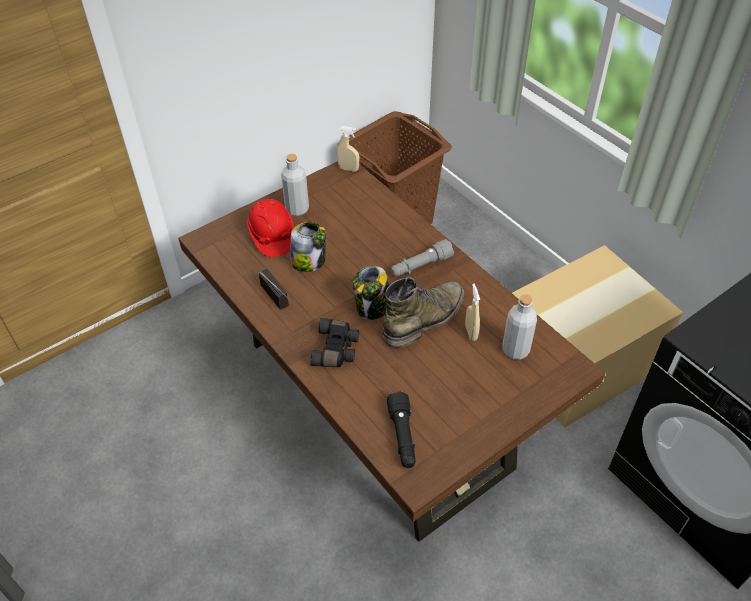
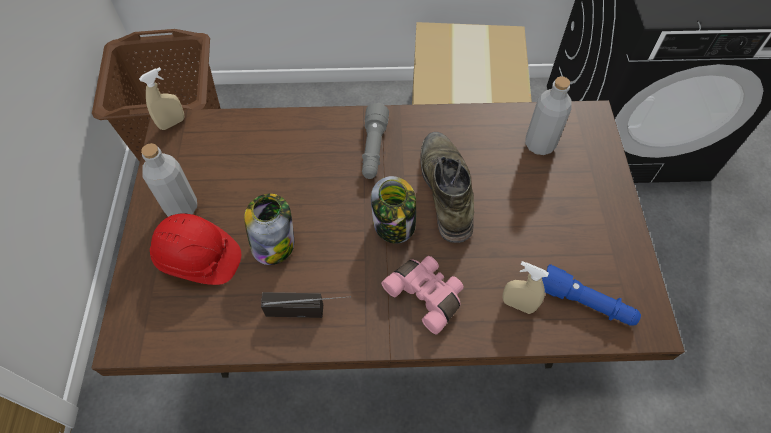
camera: 55 degrees left, 10 degrees up
(337, 349) = (427, 294): black binoculars -> pink binoculars
(402, 436) = (585, 303): black flashlight -> blue flashlight
(471, 332) = (493, 163): beige spray bottle -> beige spray bottle (518, 305)

